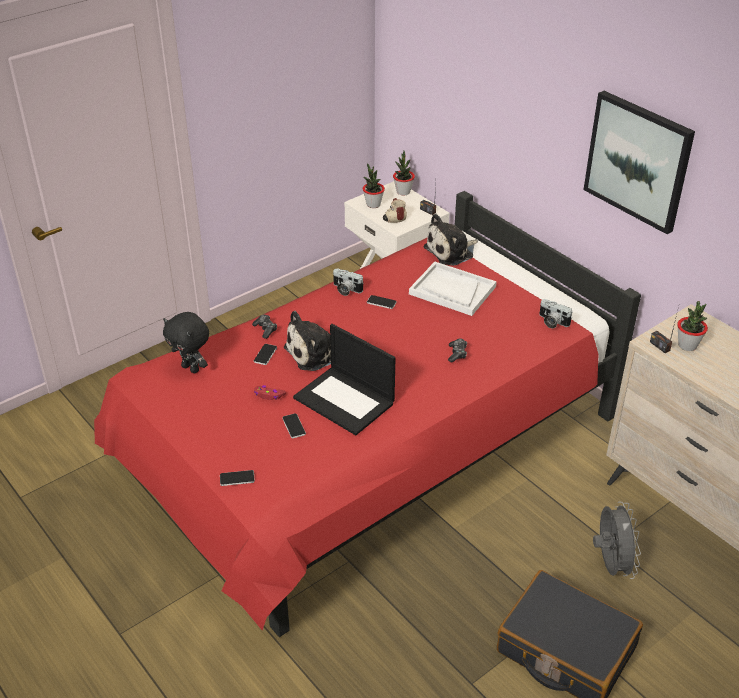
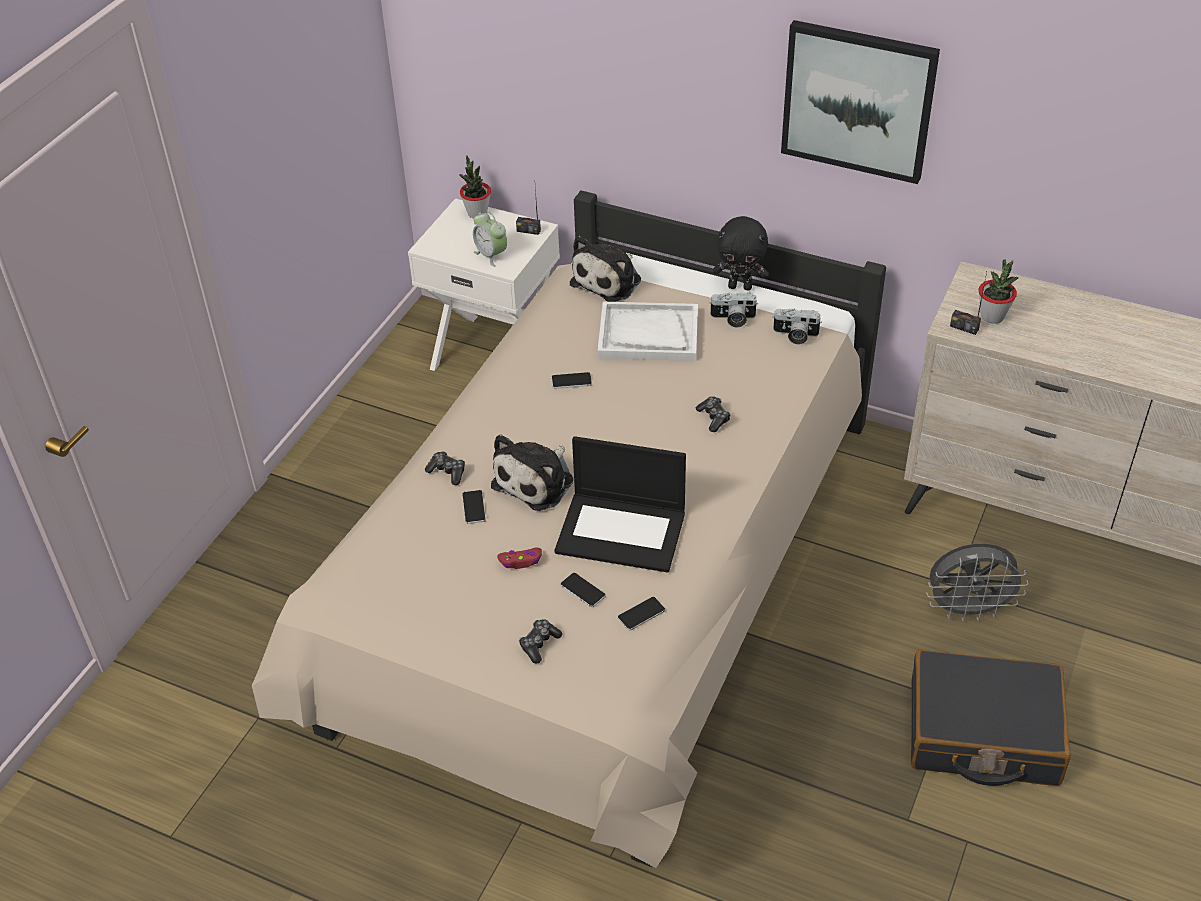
camera: 25 degrees left, 5 degrees up
(191, 368) = (388, 563): black plush toy -> black plush toy (740, 286)
(237, 478) = (562, 688): phone -> phone (641, 614)
(243, 447) = (539, 644): none -> game controller
(346, 290) = (512, 379): camera -> camera (733, 319)
(368, 452) = (603, 584): red bed -> beige bed
(373, 204) = (450, 243): potted plant -> none
(393, 218) = (491, 255): mug -> alarm clock
(610, 564) = (968, 610): grey fan -> grey fan turned 120 degrees clockwise

